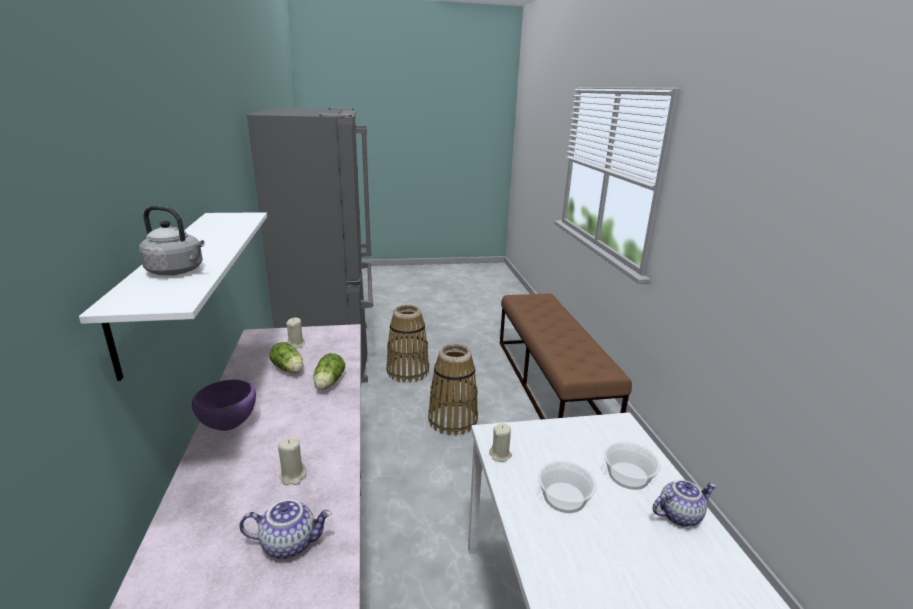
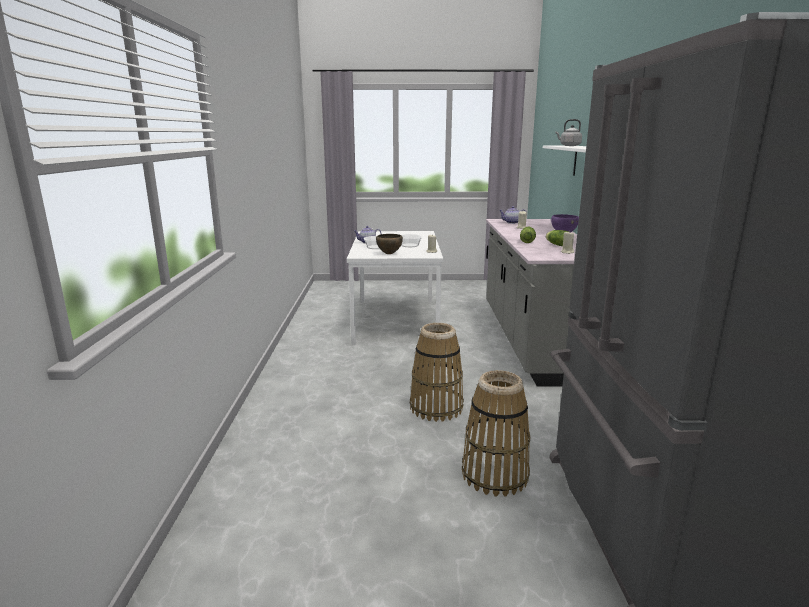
camera: 170 degrees left, 5 degrees down
(550, 385) = (296, 438): brown bench -> none
(574, 436) = (389, 254): none -> brown bowl

